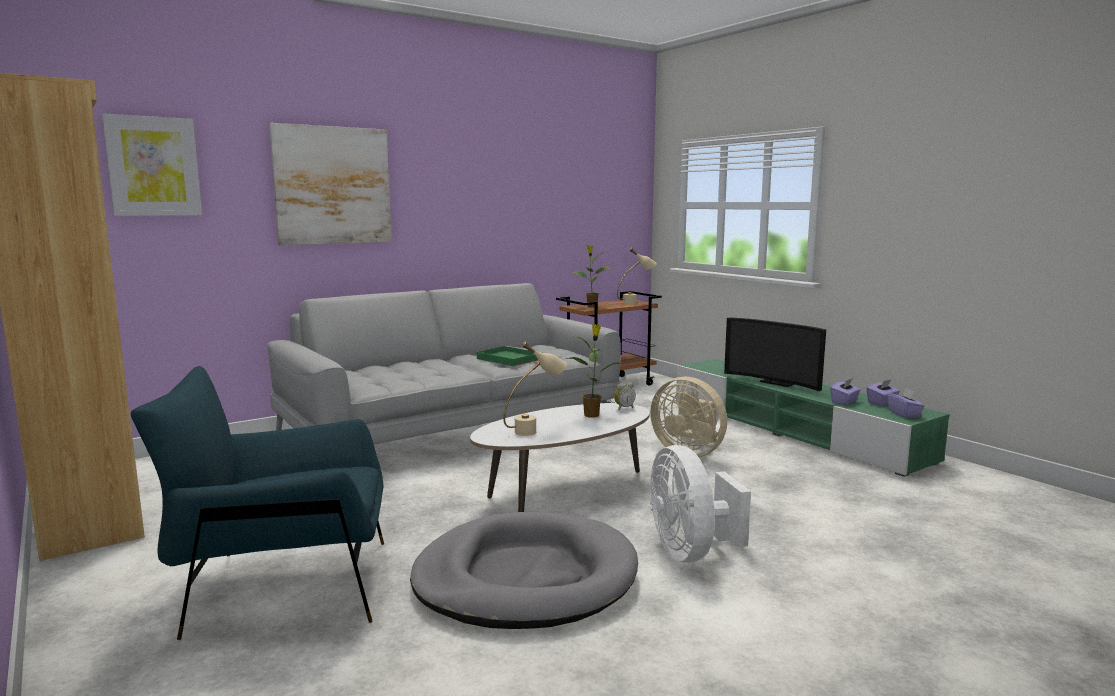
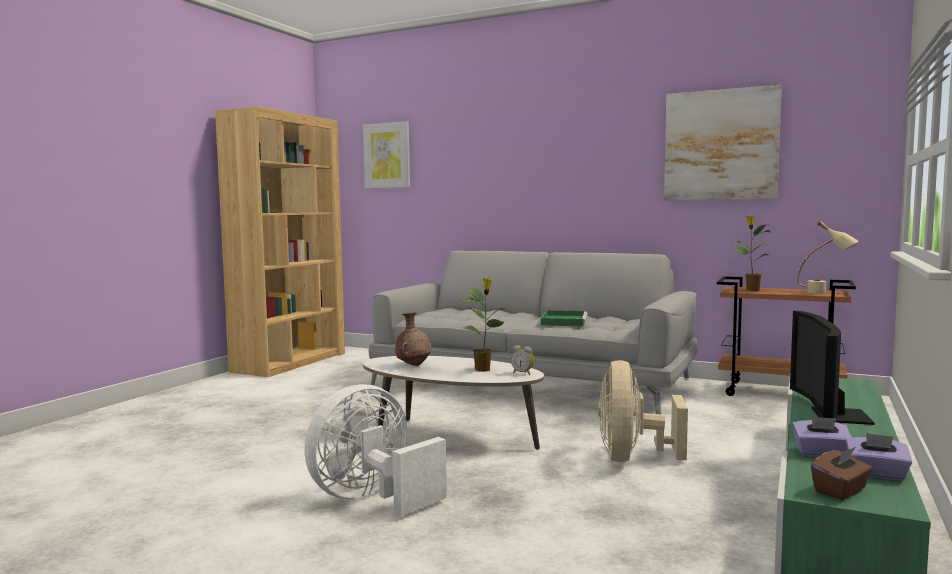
camera: 60 degrees right, 5 degrees down
(284, 587) = (227, 413): blue armchair -> none
(332, 185) = (495, 162): picture -> picture (720, 145)
(525, 578) = (278, 458): grey dog bed -> none
(535, 430) = (413, 365): beige table lamp -> brown vase
(904, 414) = (840, 491): purple tissue box -> brown tissue box

